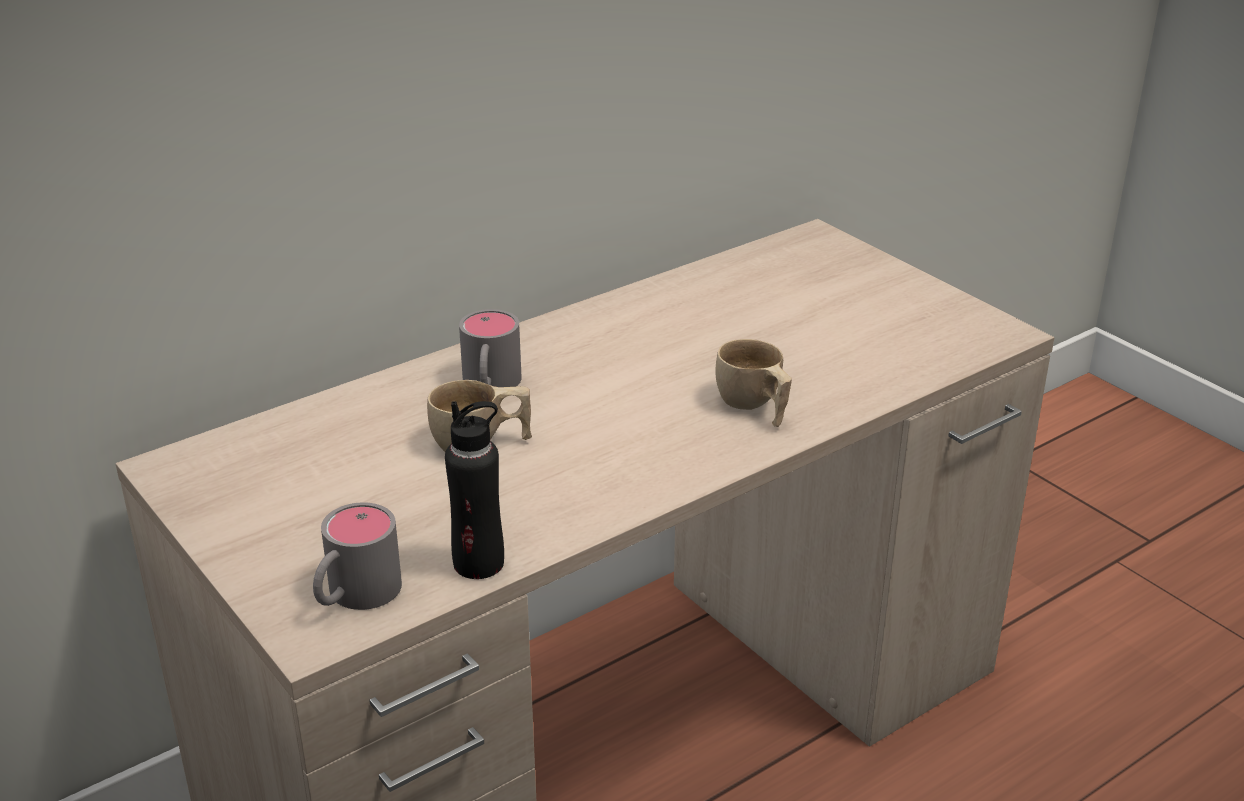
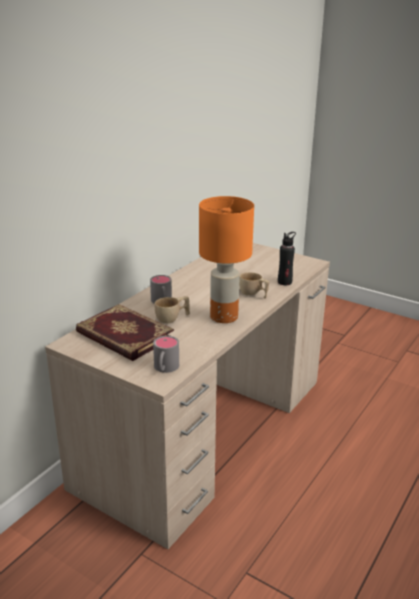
camera: 20 degrees left, 5 degrees down
(321, 472) = (123, 336): none -> book
(479, 563) = (199, 352): black bottle -> black bottle (285, 282)
(621, 463) = (223, 316): none -> orange table lamp

